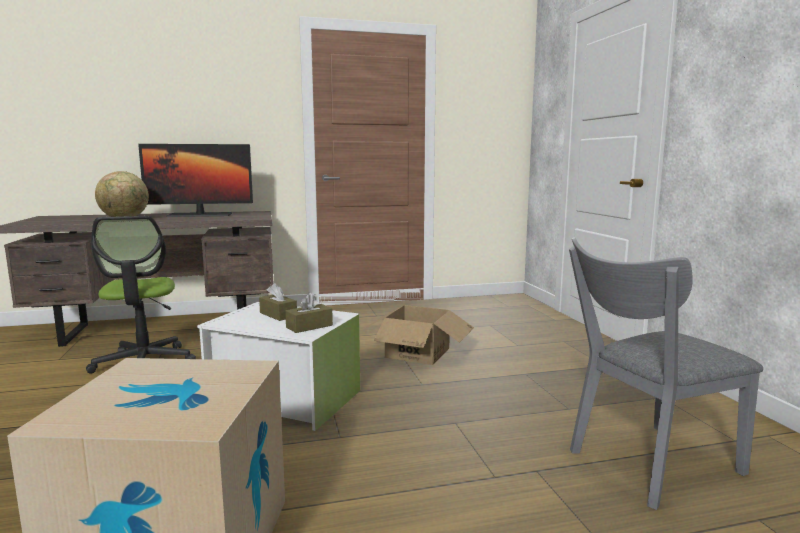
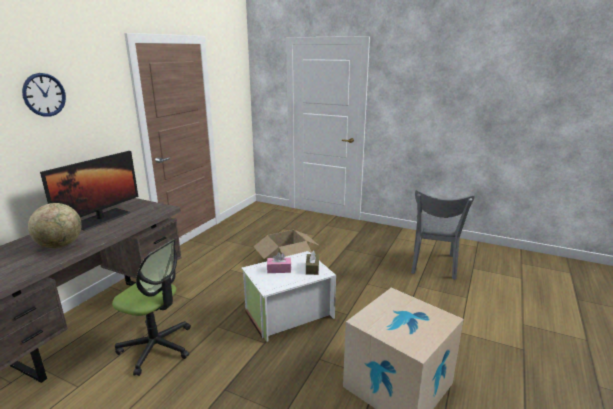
camera: 50 degrees left, 10 degrees up
(184, 75) = (44, 95): none -> wall clock
(278, 315) = (279, 269): brown tissue box -> pink tissue box

